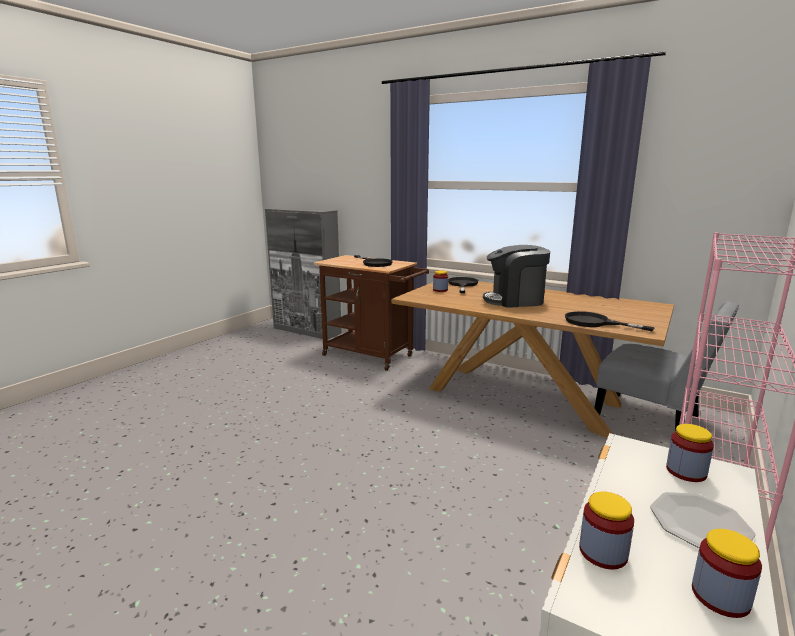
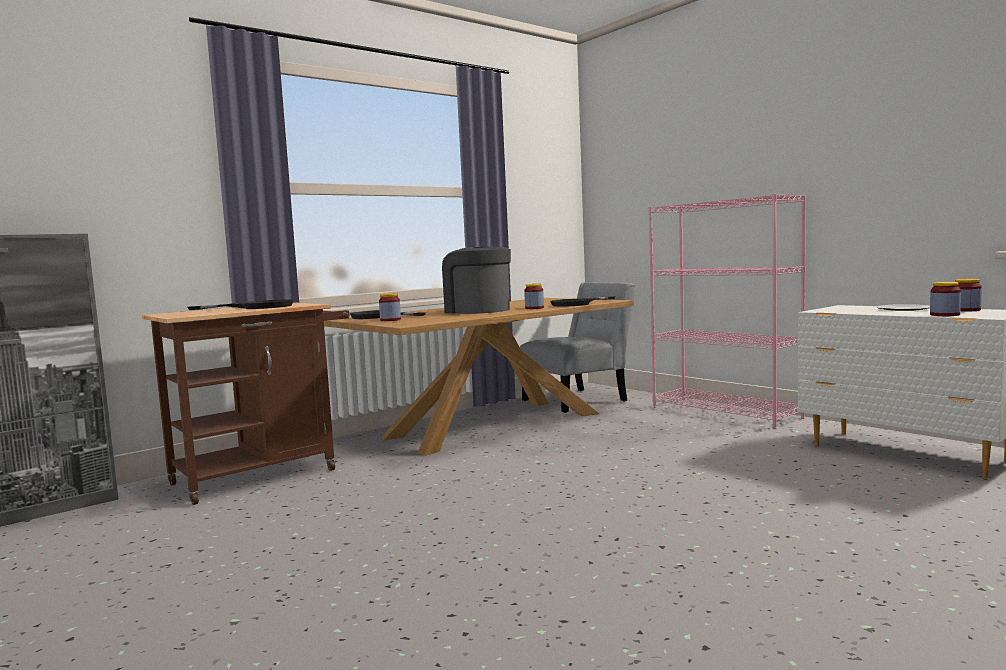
camera: 70 degrees left, 10 degrees down
(515, 300) = (477, 310): coffee machine -> coffee machine turned 120 degrees clockwise
(686, 471) = (847, 308): jar -> jar (534, 308)

